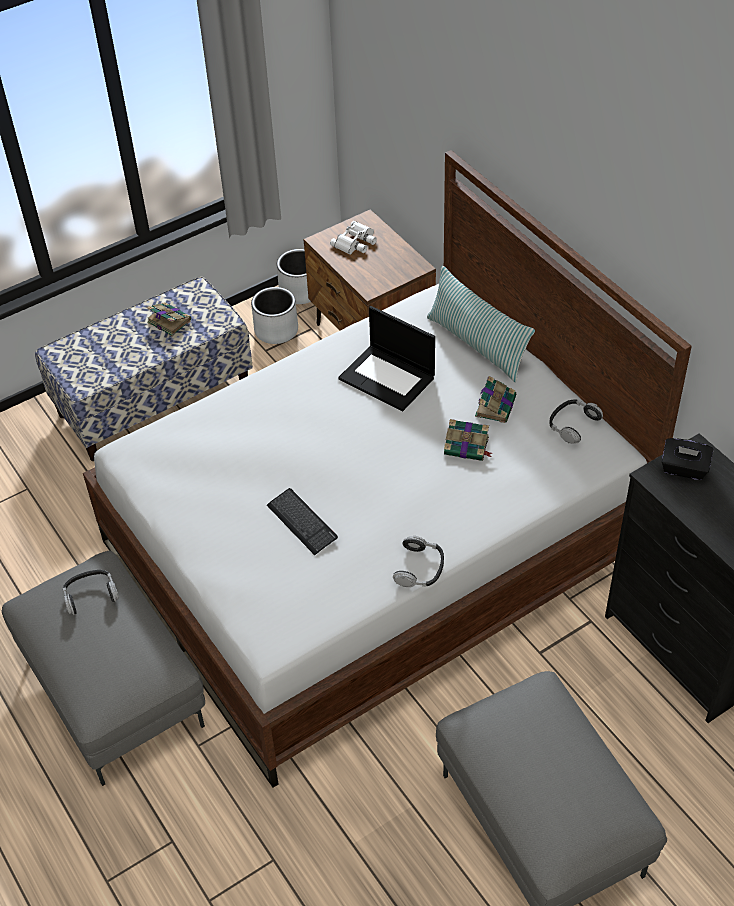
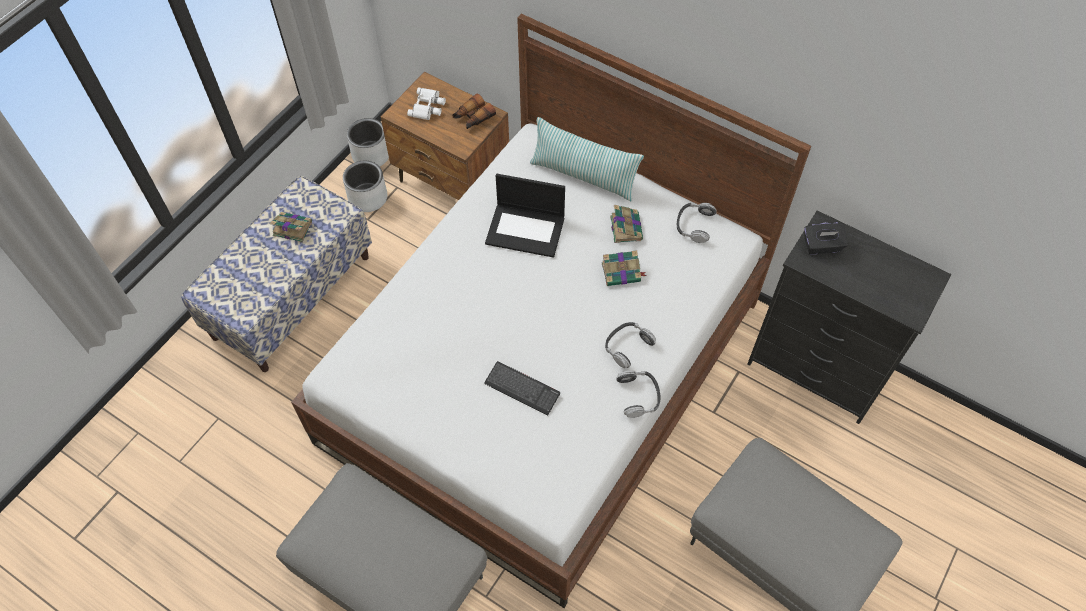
camera: 25 degrees left, 10 degrees up
(90, 595) = (357, 515): headphones -> headphones (627, 346)
(396, 264) = (473, 117): none -> binoculars

